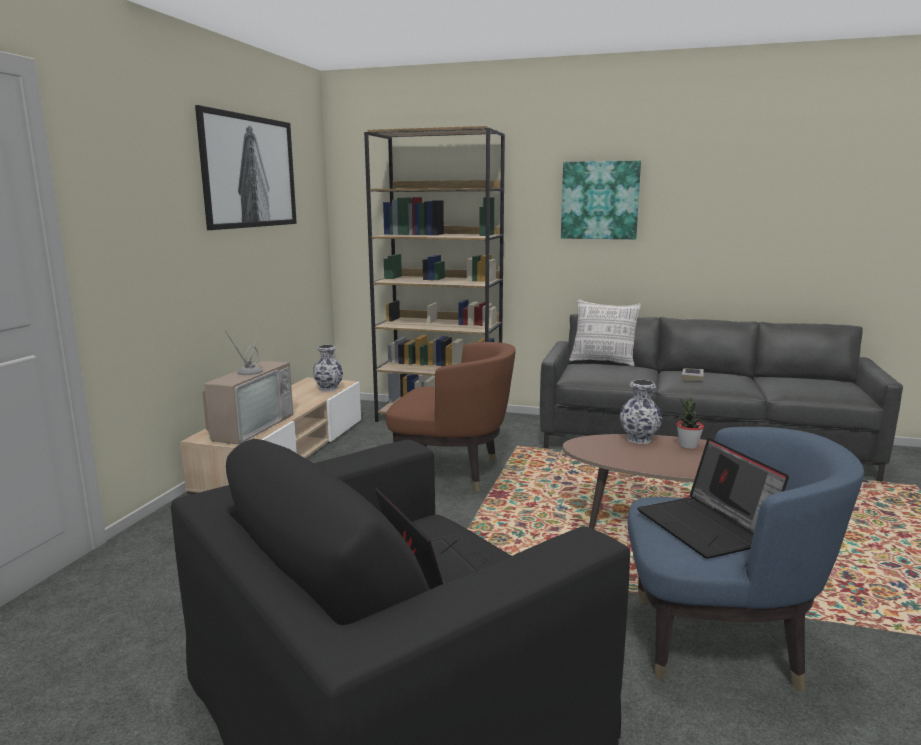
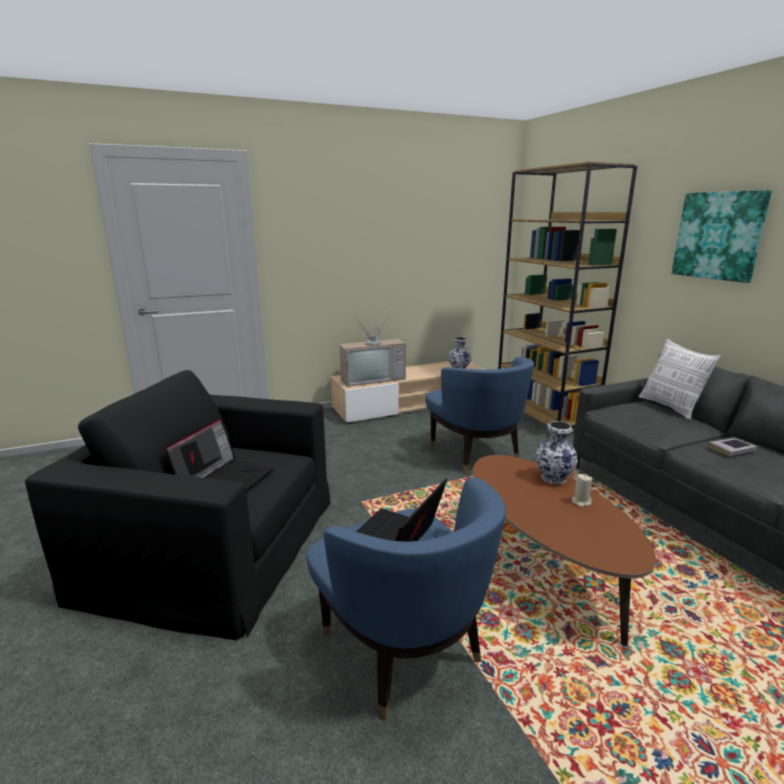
camera: 50 degrees right, 5 degrees up
(250, 172) = (422, 207): picture -> none
(451, 472) = (475, 454): brown armchair -> blue armchair
(688, 446) = (581, 502): potted plant -> beige candle

